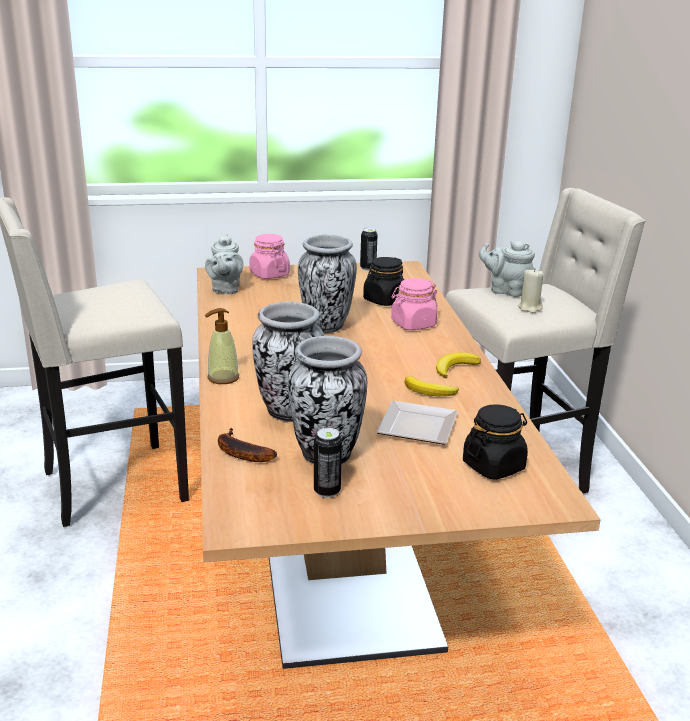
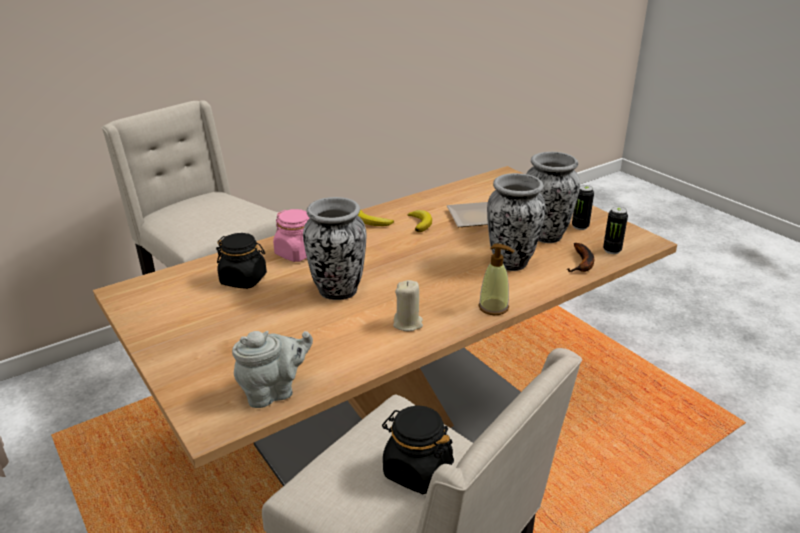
camera: 115 degrees left, 5 degrees up
(269, 274) = (196, 377): pink jar -> none
(368, 268) = (138, 313): can -> can (612, 250)
(493, 466) = (492, 191): black jar -> black jar (417, 471)
(506, 290) = (188, 224): grey teapot -> none
(530, 308) = (229, 210): beige candle -> beige candle (408, 324)

